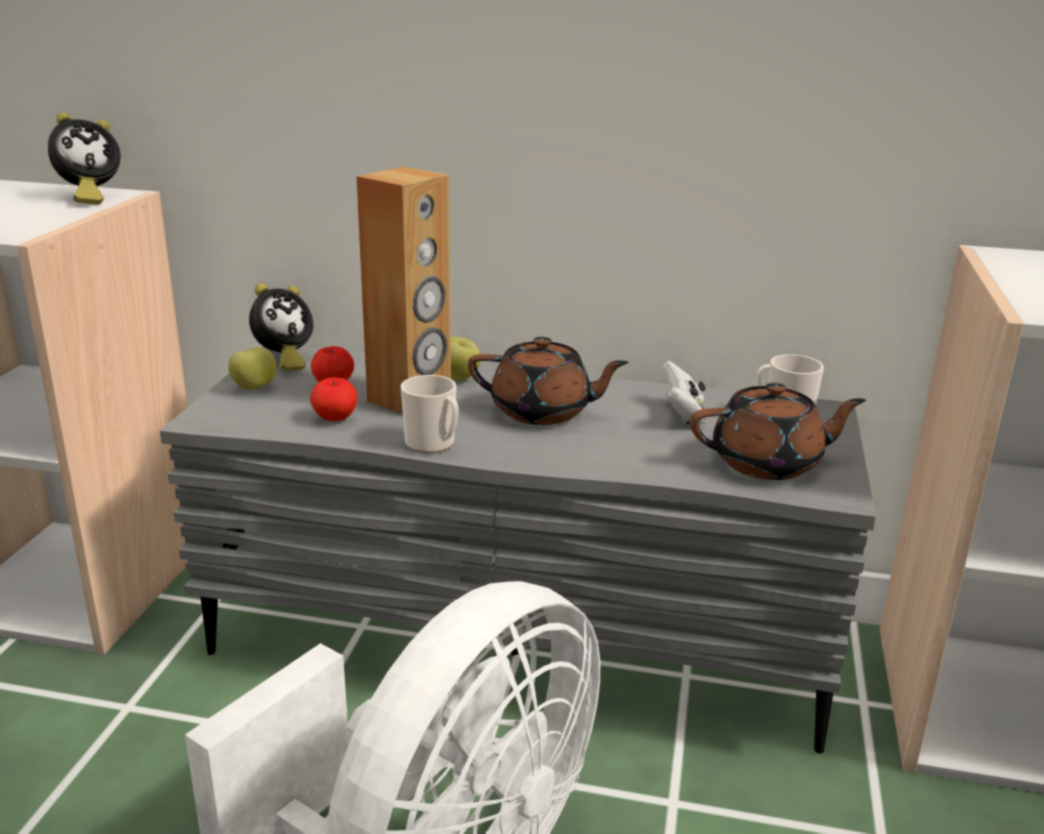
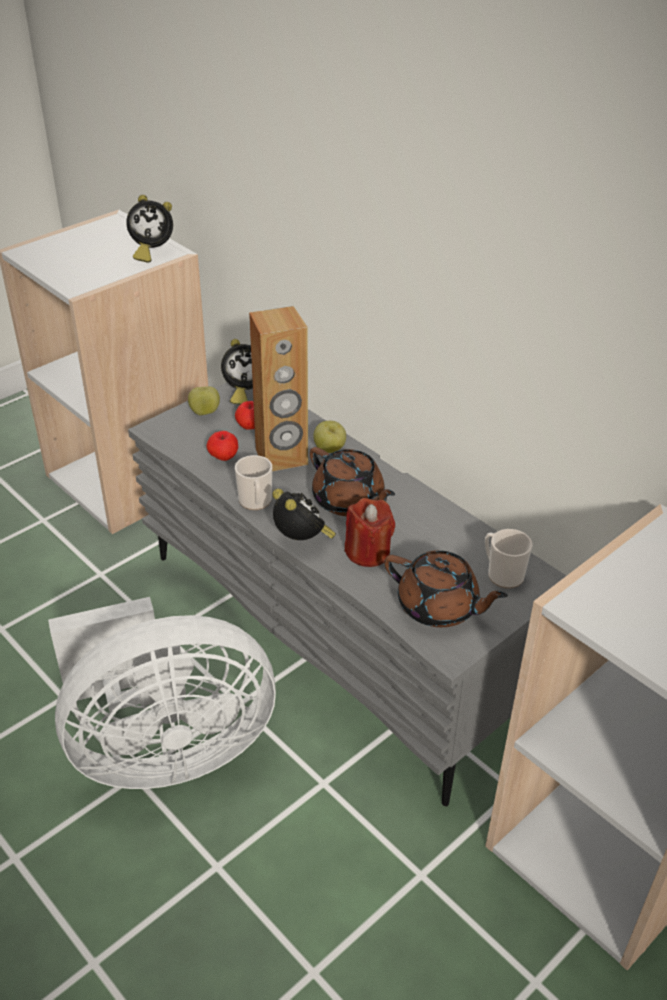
camera: 35 degrees right, 15 degrees up
(540, 459) = (302, 541): none -> alarm clock
(627, 445) = (368, 552): none -> red candle
(682, 415) = (435, 542): white game controller -> none

